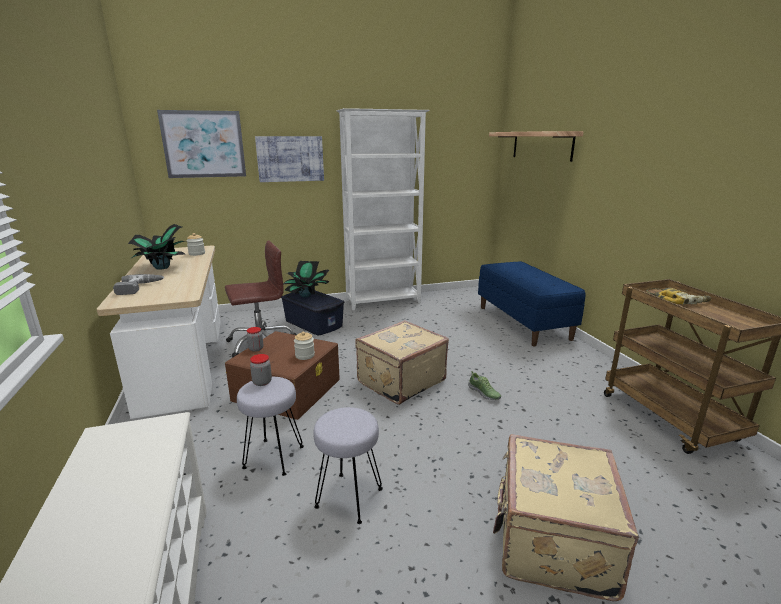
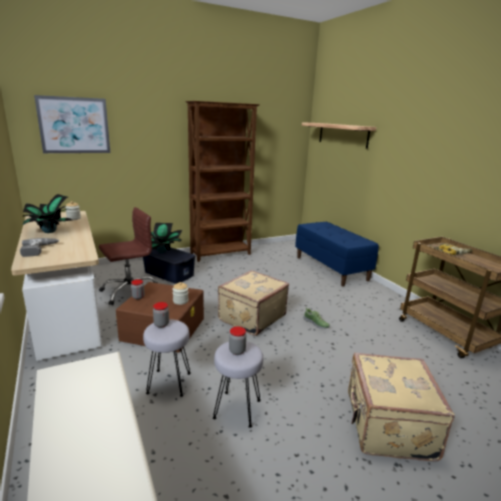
camera: 10 degrees left, 0 degrees up
(290, 159) = (147, 139): picture -> none
(344, 421) = (237, 351): none -> jar
(384, 301) = (221, 254): white bookcase -> brown bookcase

